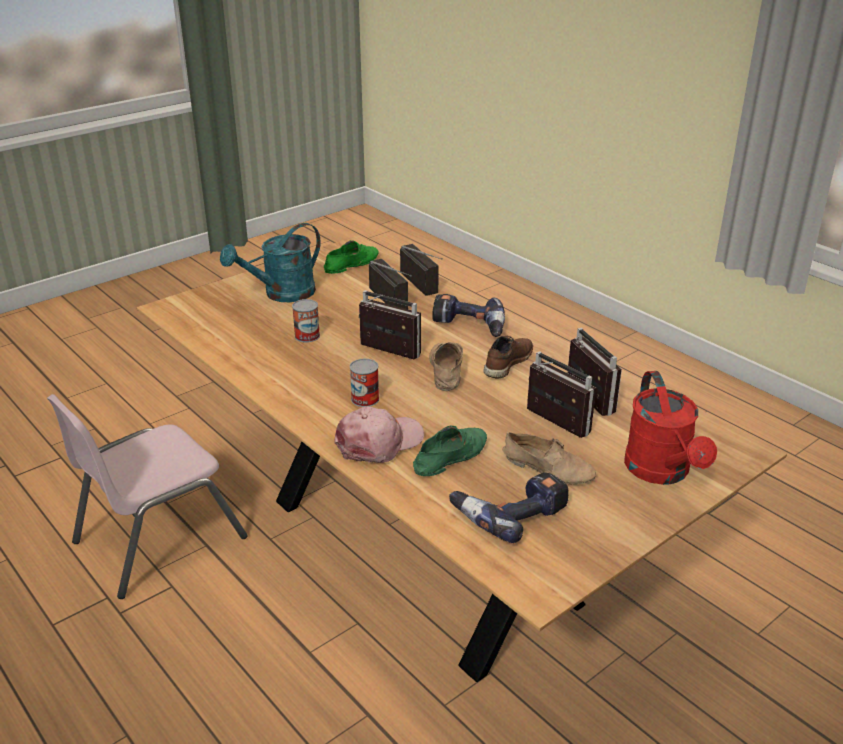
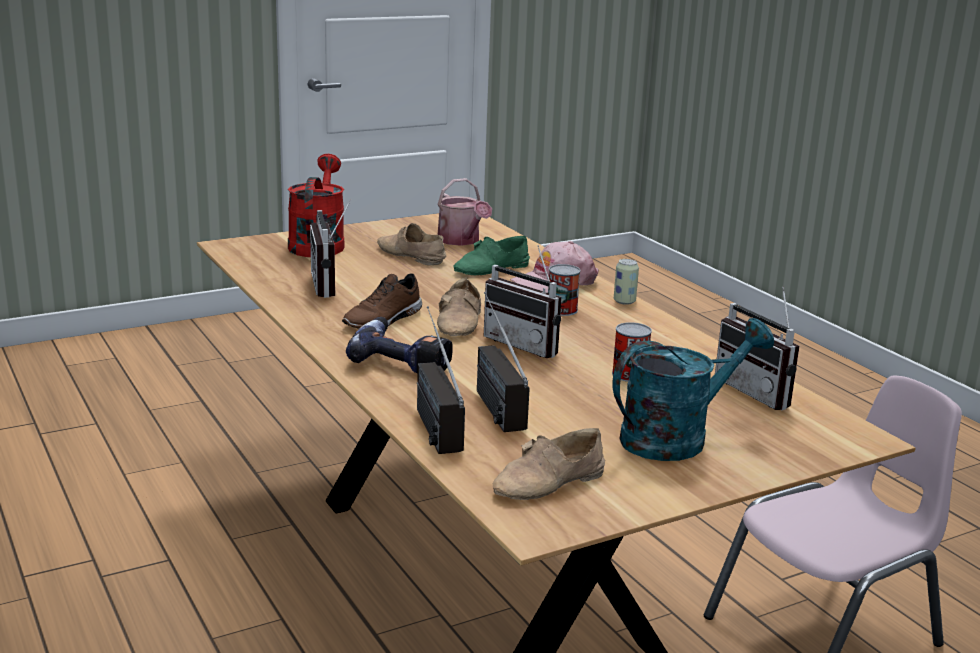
camera: 170 degrees left, 10 degrees down
(307, 421) = (624, 301): none -> can
(351, 263) = (550, 483): green shoe -> beige shoe
(510, 513) = (461, 241): power drill -> watering can
(551, 424) = (382, 275): radio -> radio (760, 392)

